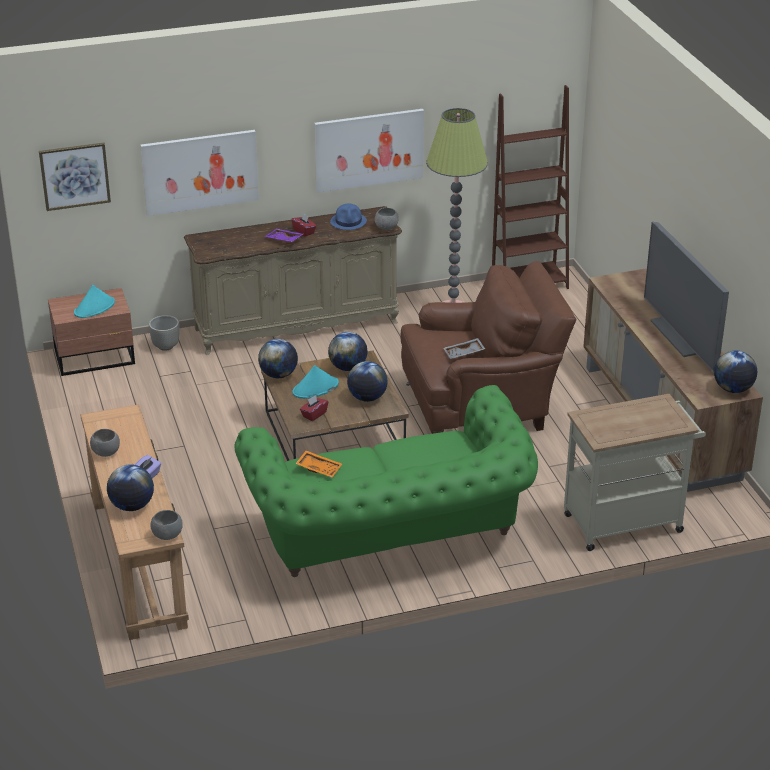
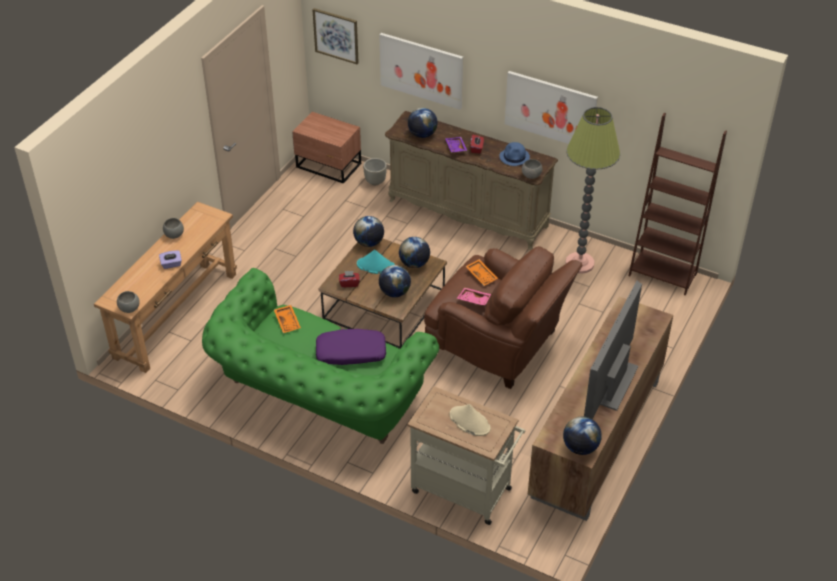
camera: 45 degrees right, 10 degrees up
(94, 308) = (327, 132): turquoise hat -> none
(132, 506) = (139, 278): globe -> globe (422, 134)
(417, 457) = (351, 353): none -> purple pillow
(440, 333) = (482, 275): none -> orange tray
(464, 353) = (474, 300): grey tray -> pink tray
(637, 417) = (469, 421): none -> beige hat

